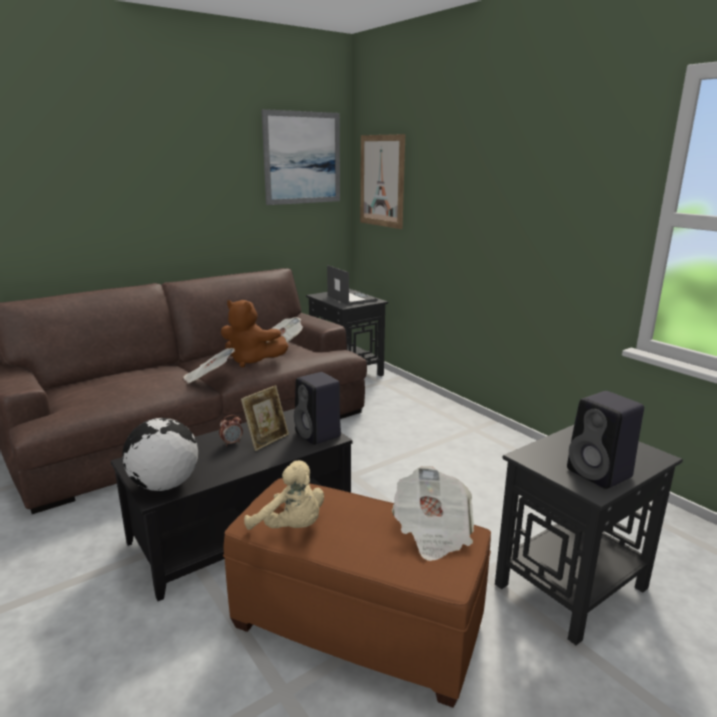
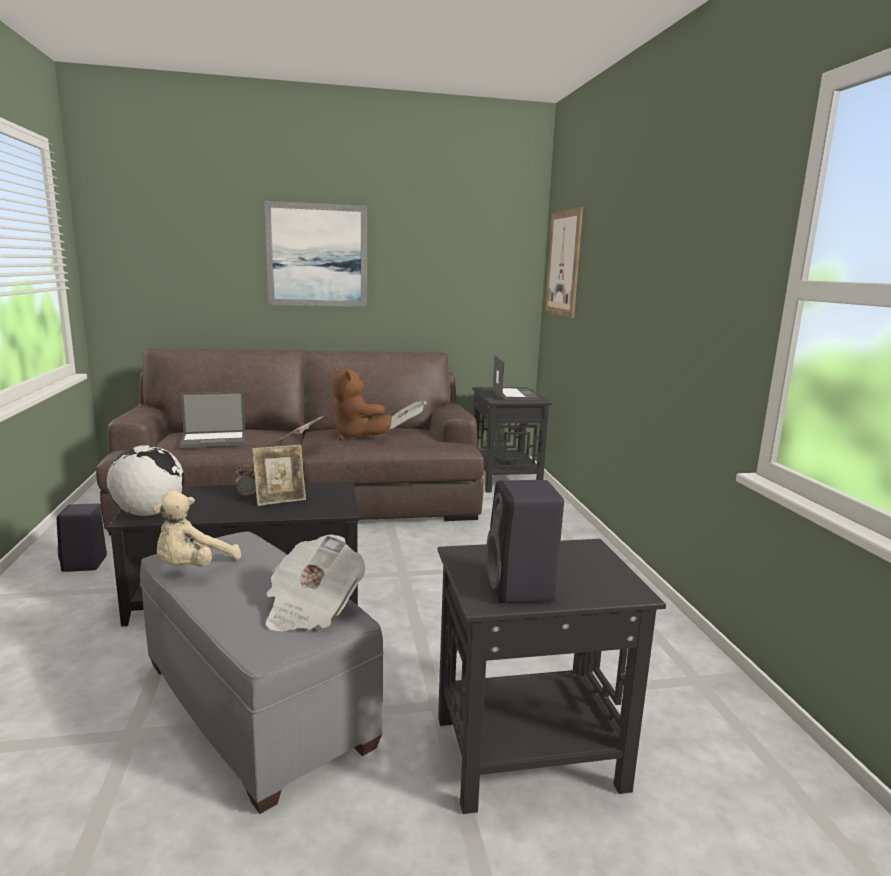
camera: 25 degrees right, 5 degrees down
(123, 391) = (214, 440): none -> laptop
(291, 527) = (193, 568): beige plush toy -> beige plush toy turned 60 degrees clockwise
(302, 158) = (482, 237): picture -> picture (317, 255)
(319, 435) = (332, 506): black speaker -> black speaker (84, 564)
(356, 625) = (254, 704): brown ottoman -> grey ottoman

